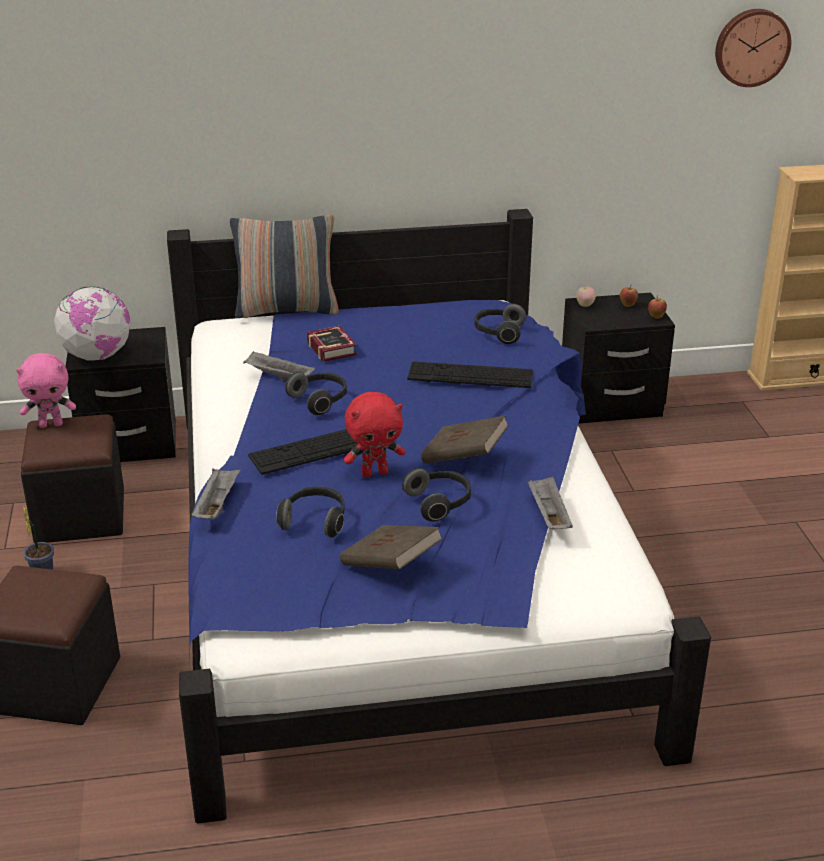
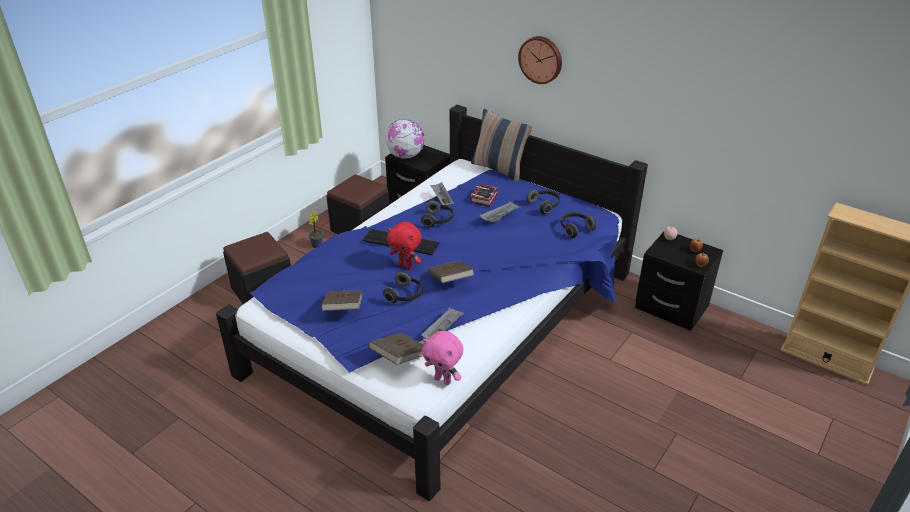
camera: 45 degrees right, 5 degrees up
(51, 424) = (358, 179): pink plush toy -> pink plush toy (443, 380)
(216, 505) = (329, 244): grey tray -> grey tray (499, 217)
(315, 521) = (348, 273): headphones -> headphones (544, 205)
(470, 375) = (521, 243): keyboard -> none
(554, 573) = (399, 357): none -> brown book
(751, 47) = (828, 107): wall clock -> wall clock (541, 59)

